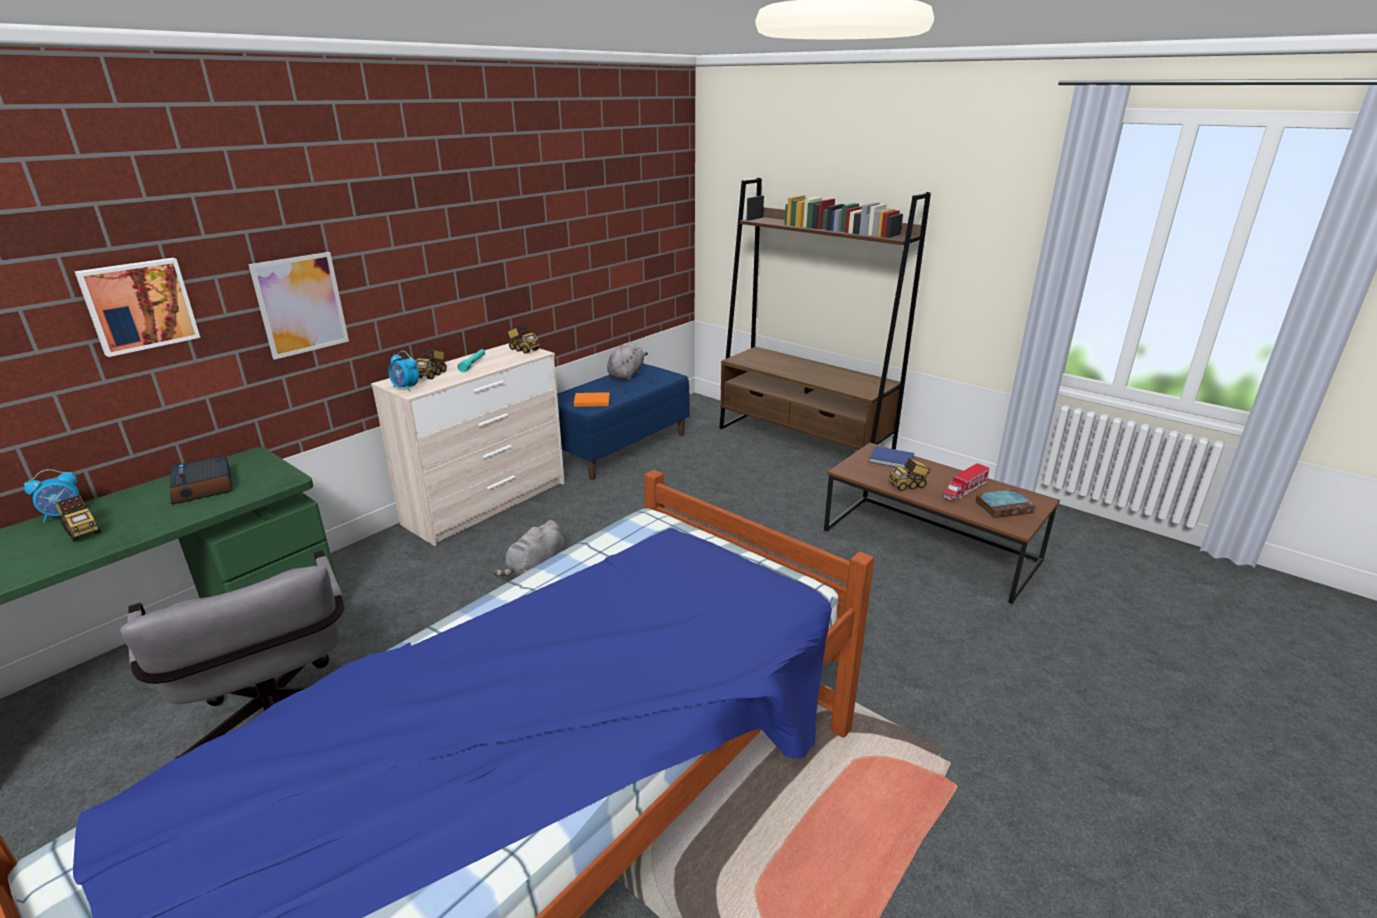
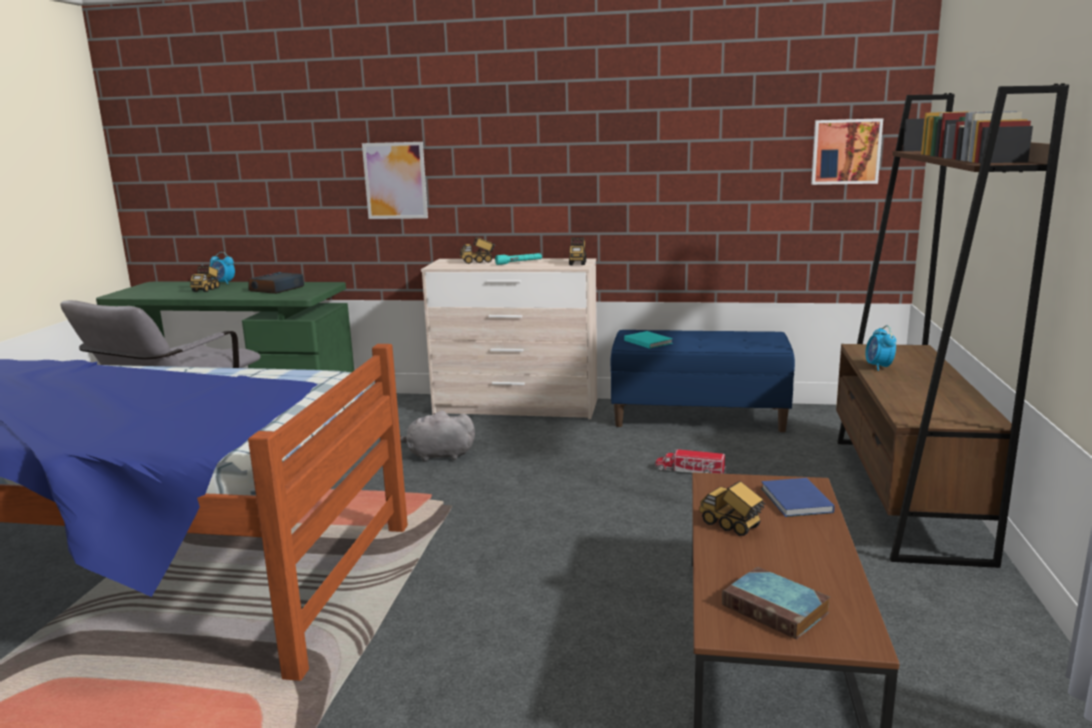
camera: 60 degrees right, 10 degrees down
(139, 305) = (293, 161): picture -> picture (845, 151)
(406, 388) = (441, 264): alarm clock -> alarm clock (878, 367)
(591, 401) = (648, 341): orange book -> turquoise book
(626, 375) = (738, 335): grey plush toy -> none
(964, 490) = (786, 567): toy truck -> toy truck (690, 471)

